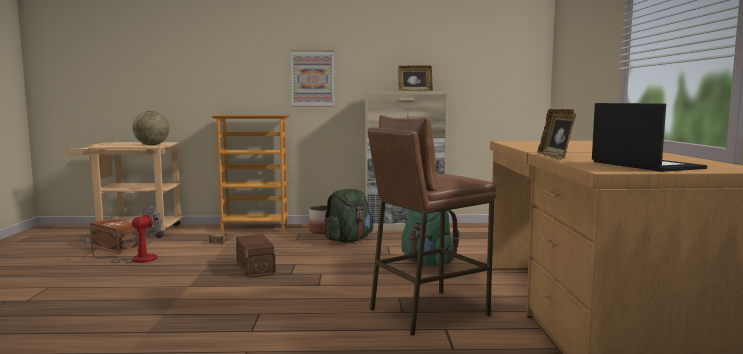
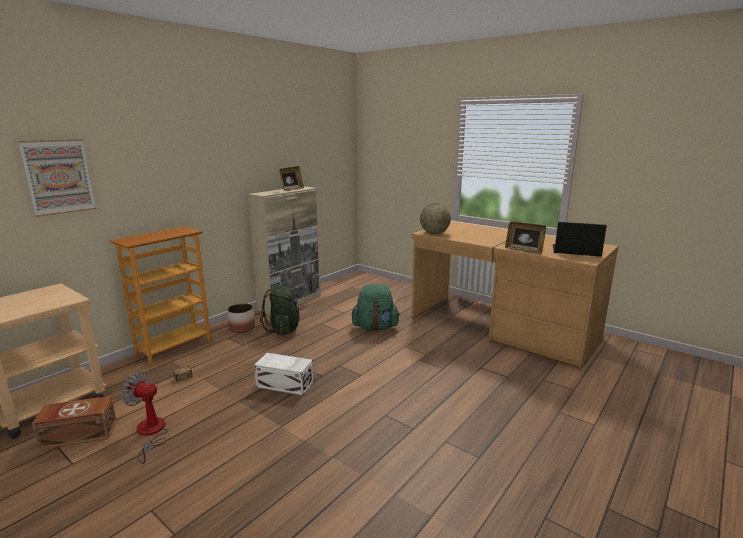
camera: 50 degrees left, 10 degrees up
(135, 259) = (150, 433): fan -> fan turned 60 degrees counterclockwise
(151, 145) = (62, 298): globe -> globe (434, 233)
(254, 268) = (285, 385): brown storage box -> white storage box
(312, 78) = (199, 186): picture -> picture (58, 176)
(427, 312) = (451, 361): brown stool -> none

